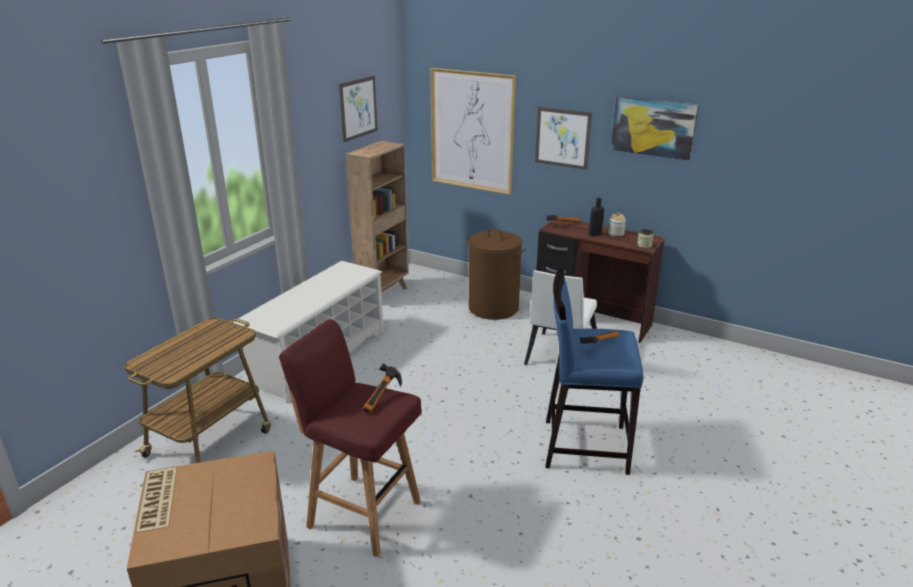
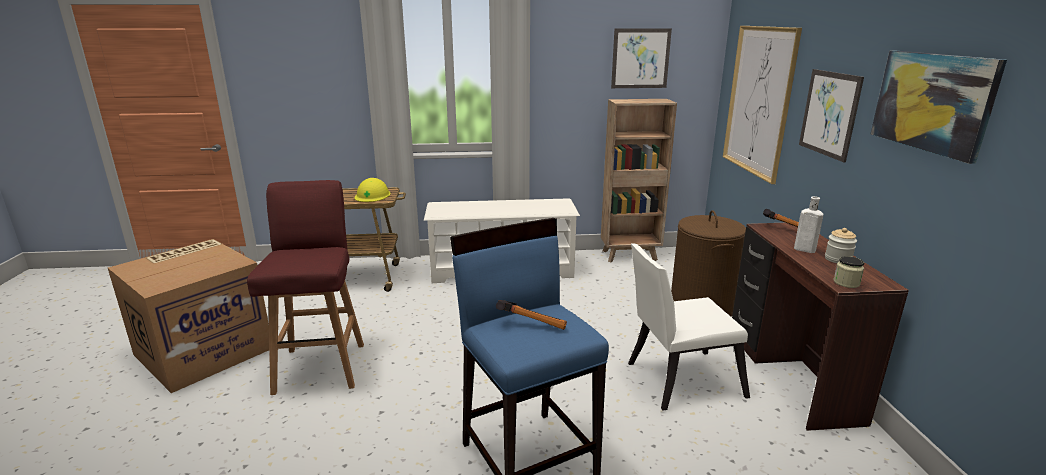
camera: 55 degrees right, 5 degrees down
(215, 336) = (372, 195): none -> yellow hard hat
(384, 398) = (314, 259): hammer -> none
(594, 234) = (803, 249): black bottle -> white bottle

